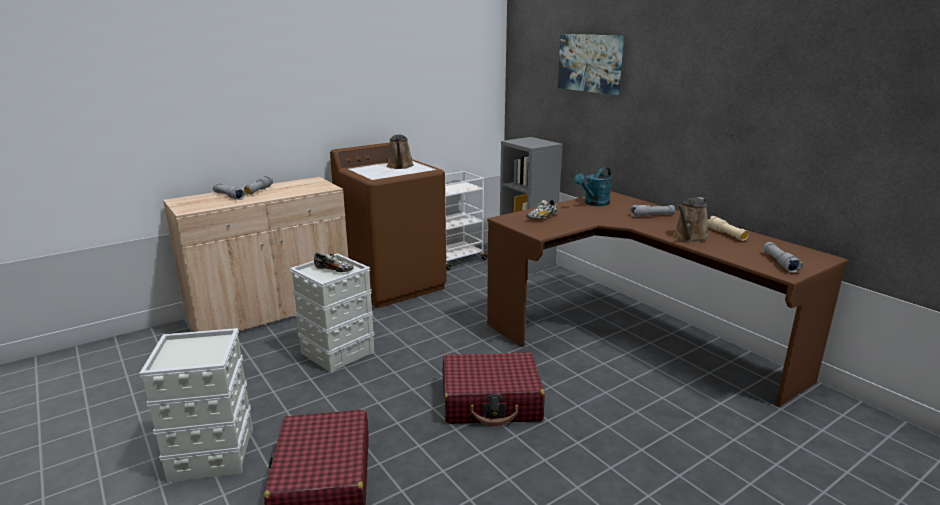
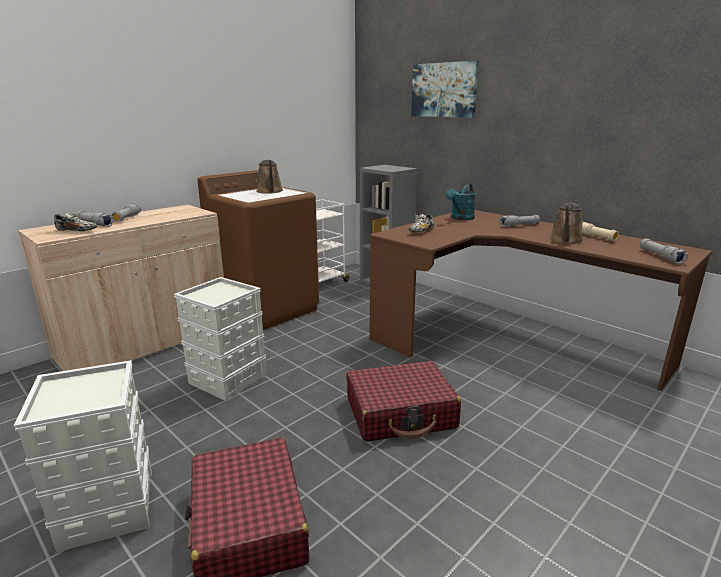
camera: 10 degrees left, 0 degrees up
(334, 270) = (222, 293): shoe -> shoe (77, 231)

